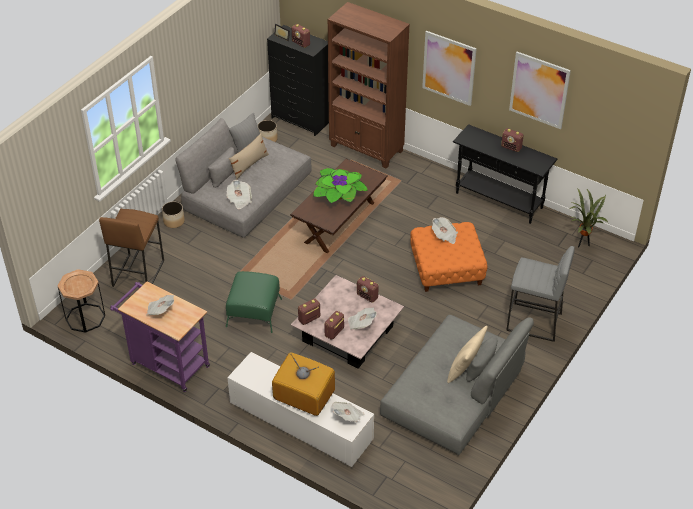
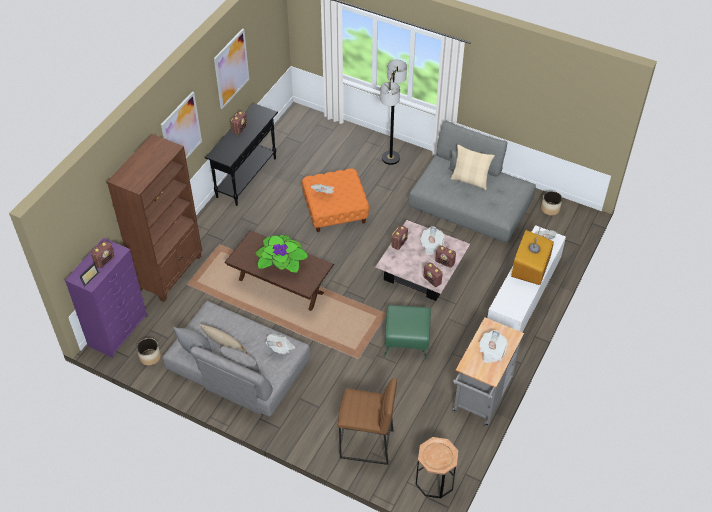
camera: 95 degrees left, 5 degrees up
(166, 363) = (481, 399): purple cart -> grey cart
(174, 222) = (286, 424): planter -> planter (550, 209)
(301, 120) = (118, 330): black dresser -> purple dresser
(534, 322) = (391, 158): grey stool -> floor lamp
(582, 244) = (299, 129): potted plant -> none

